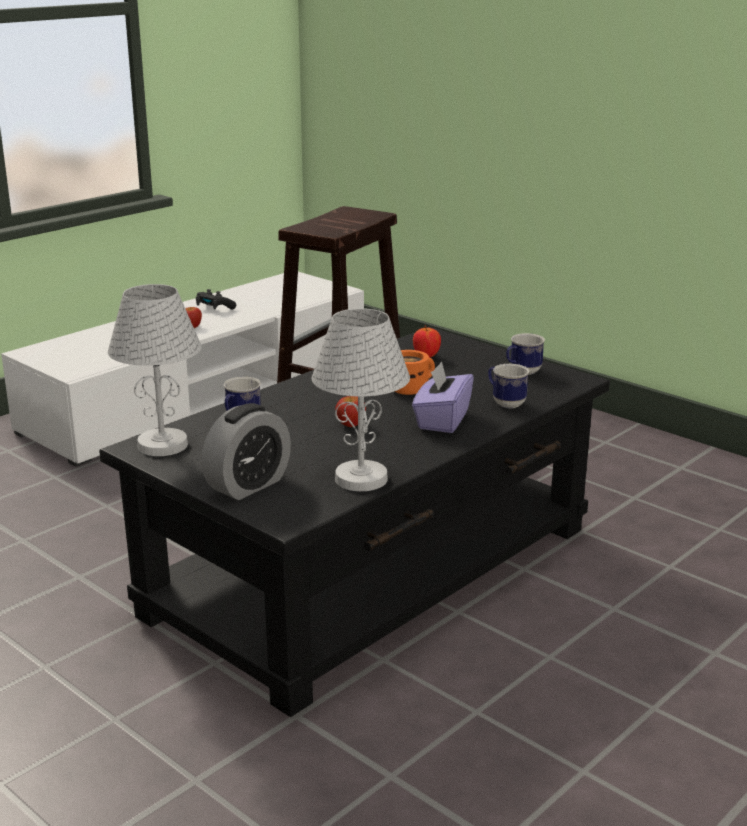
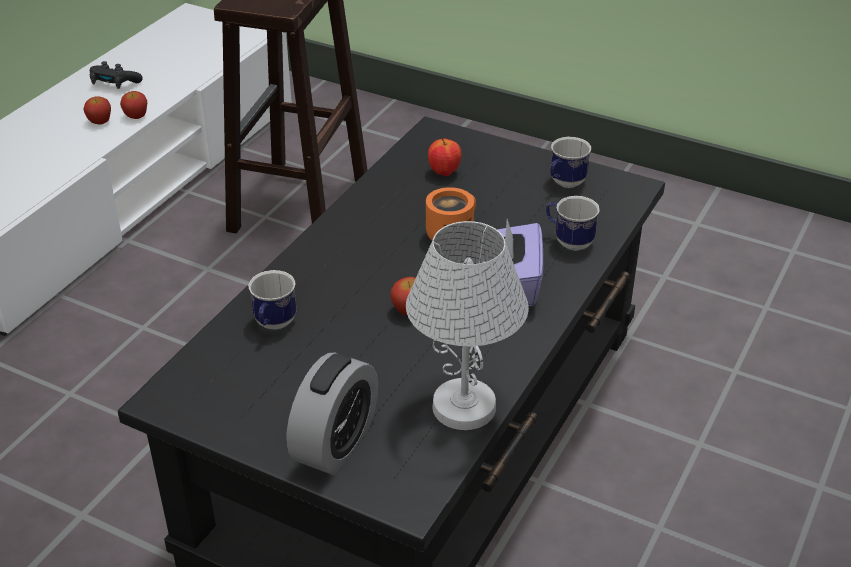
camera: 15 degrees left, 15 degrees up
(163, 445) = (197, 390): white table lamp -> none
(220, 326) = (136, 116): none -> apple

